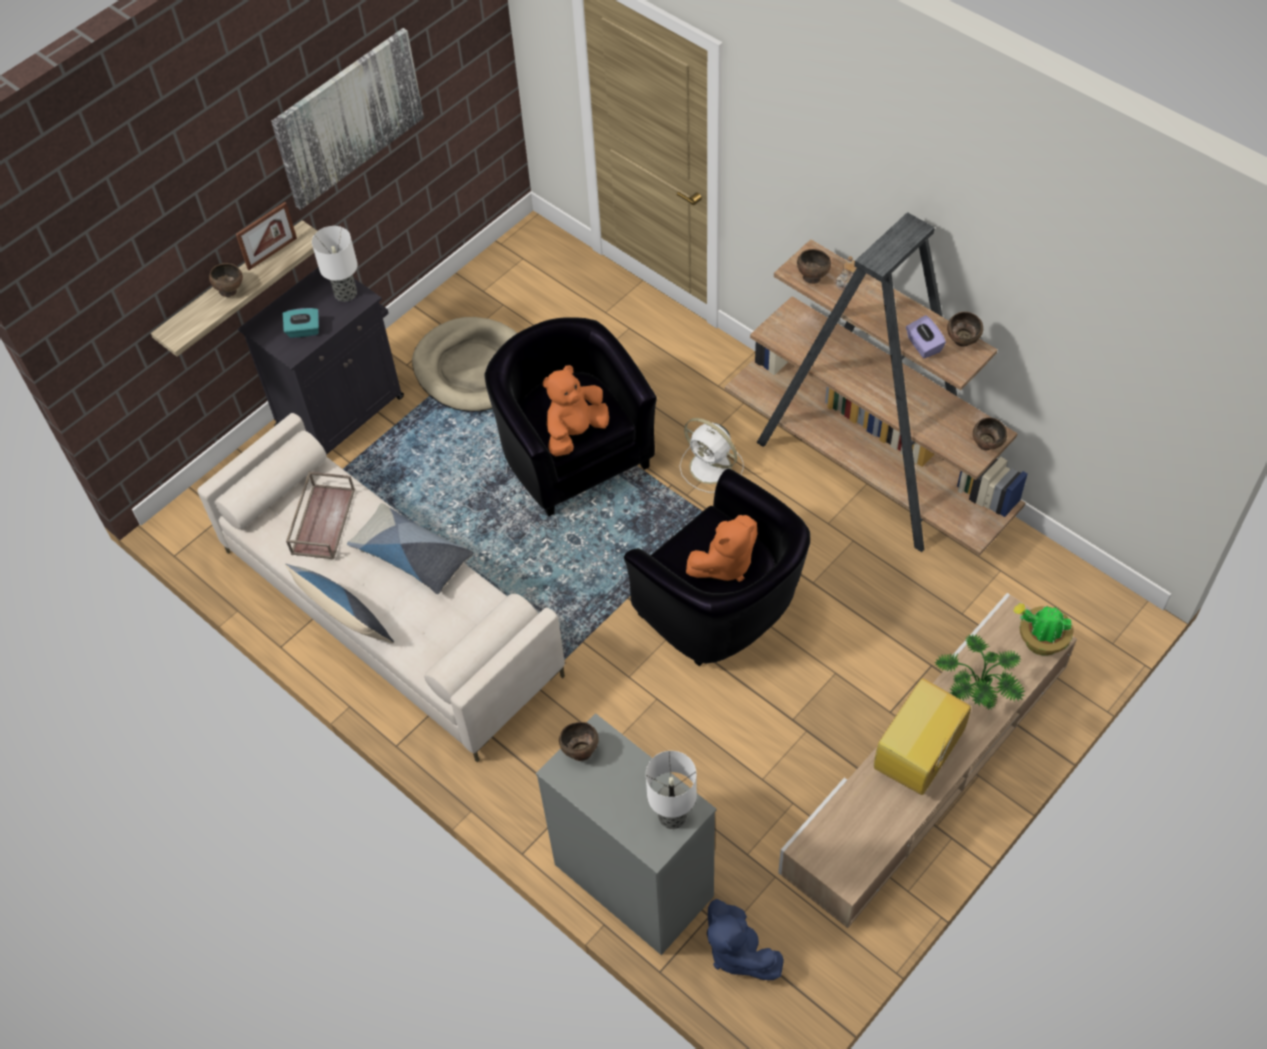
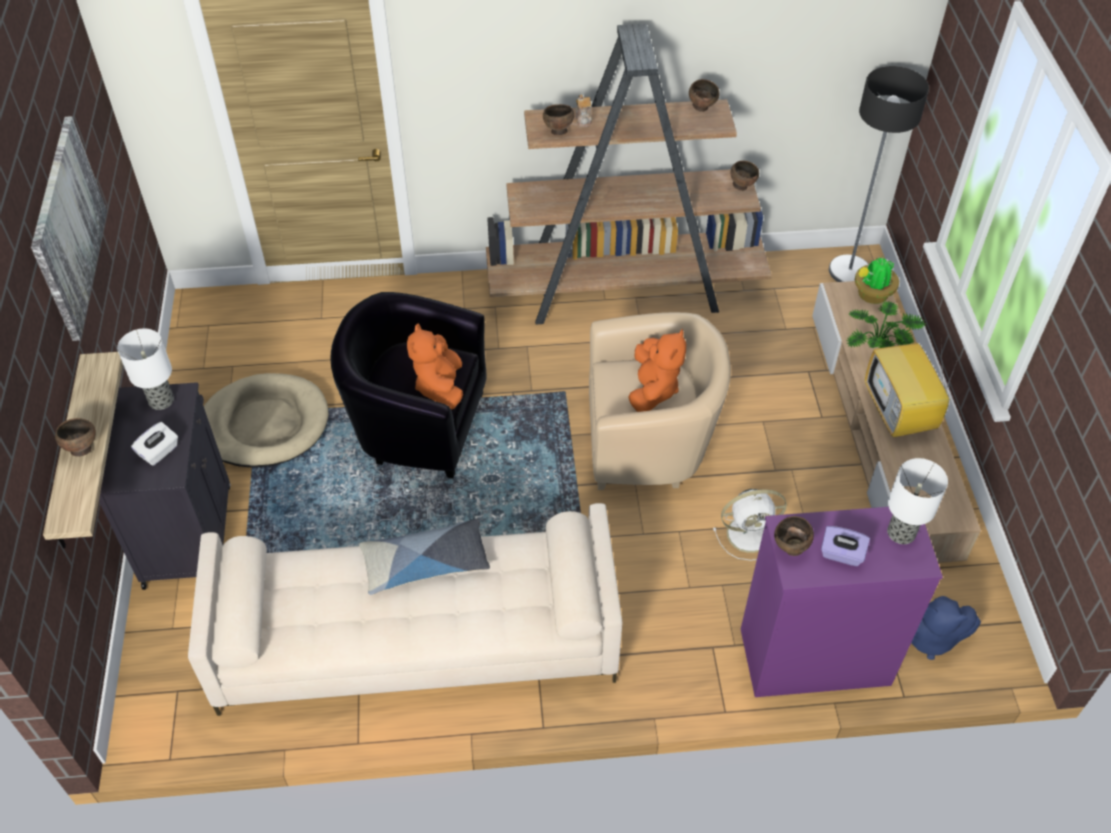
camera: 50 degrees left, 5 degrees down
(272, 253) = (85, 395): picture frame -> none
(304, 331) = (159, 452): turquoise tissue box -> white tissue box
(322, 520) = (319, 598): brown tray -> none
(344, 618) = (430, 651): pillow -> none
(632, 879) = (813, 657): grey dresser -> purple dresser
(712, 468) = (526, 361): white fan -> white fan (750, 534)
(722, 612) = (650, 443): black armchair -> beige armchair
(923, 345) = (682, 125): purple tissue box -> purple tissue box (841, 554)
(1094, 610) = (849, 271): none -> floor lamp

